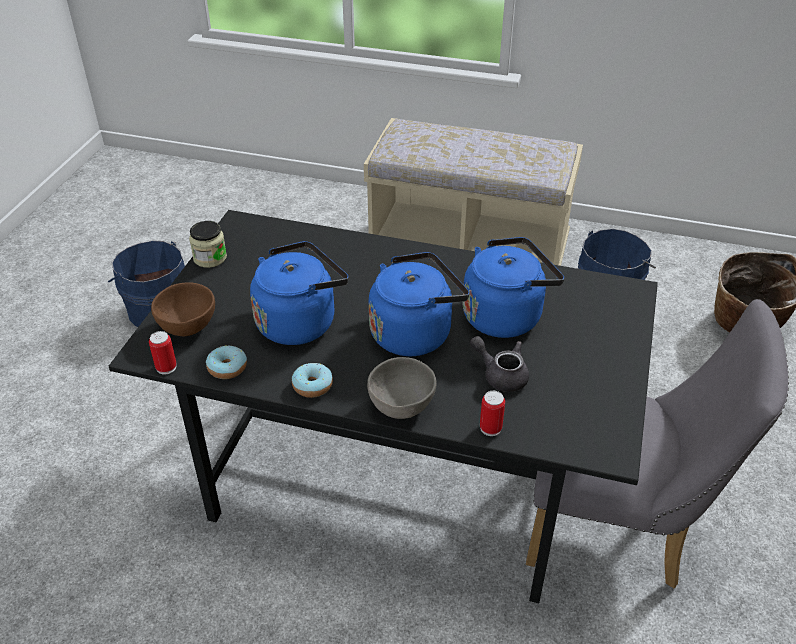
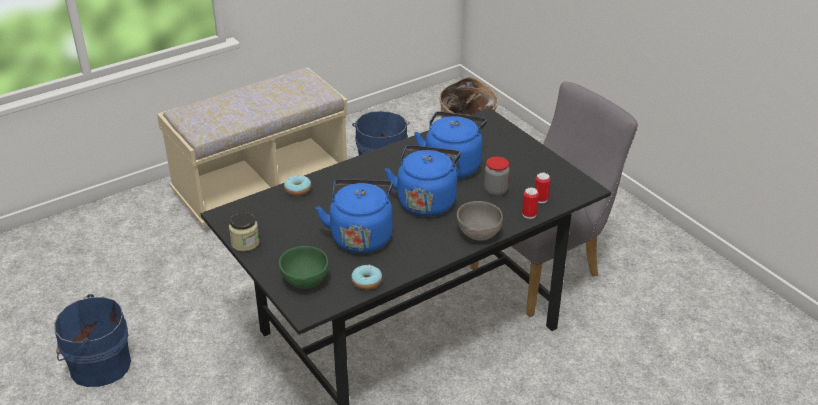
camera: 50 degrees left, 5 degrees down
(166, 367) = (333, 306): can -> can (541, 199)
(186, 326) = (304, 282): brown bowl -> green bowl
(312, 386) = (423, 257): donut -> donut (298, 189)
(501, 374) = (495, 191): grey teapot -> jar

